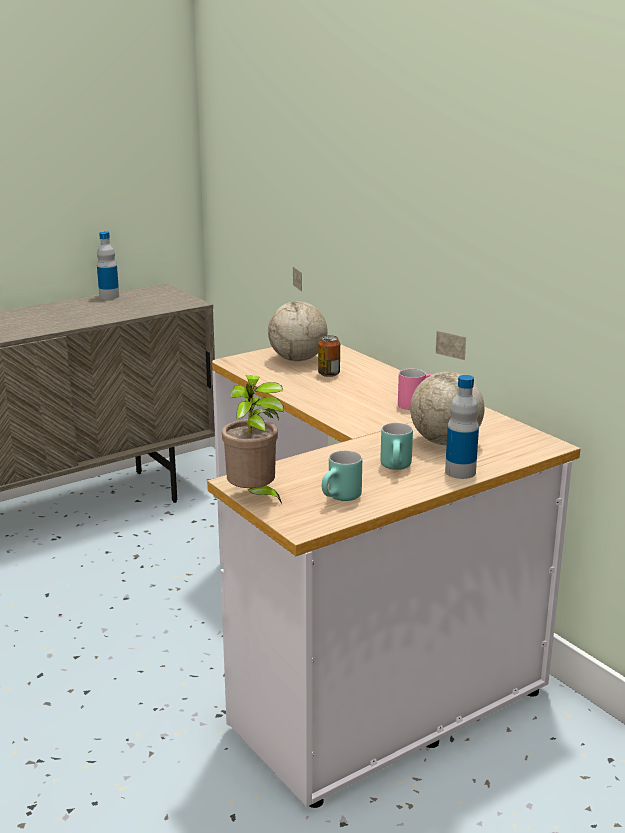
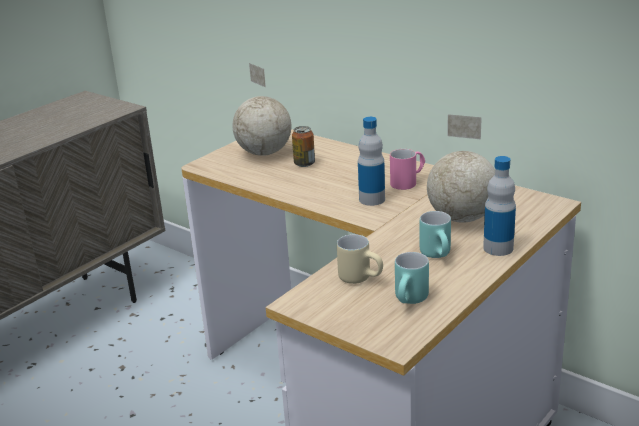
camera: 15 degrees left, 5 degrees up
(109, 296) = (34, 113): bottle -> bottle (372, 199)
(254, 497) = (326, 318): potted plant -> none
(310, 473) = (362, 278): none -> beige mug

